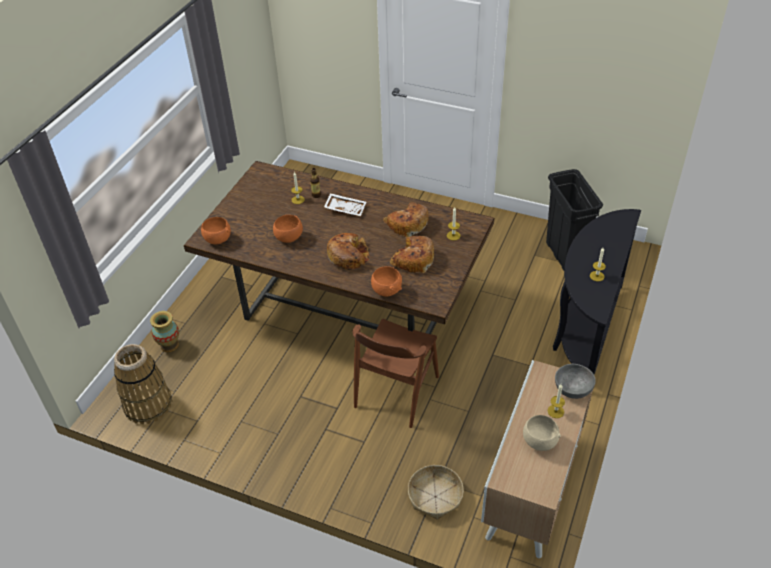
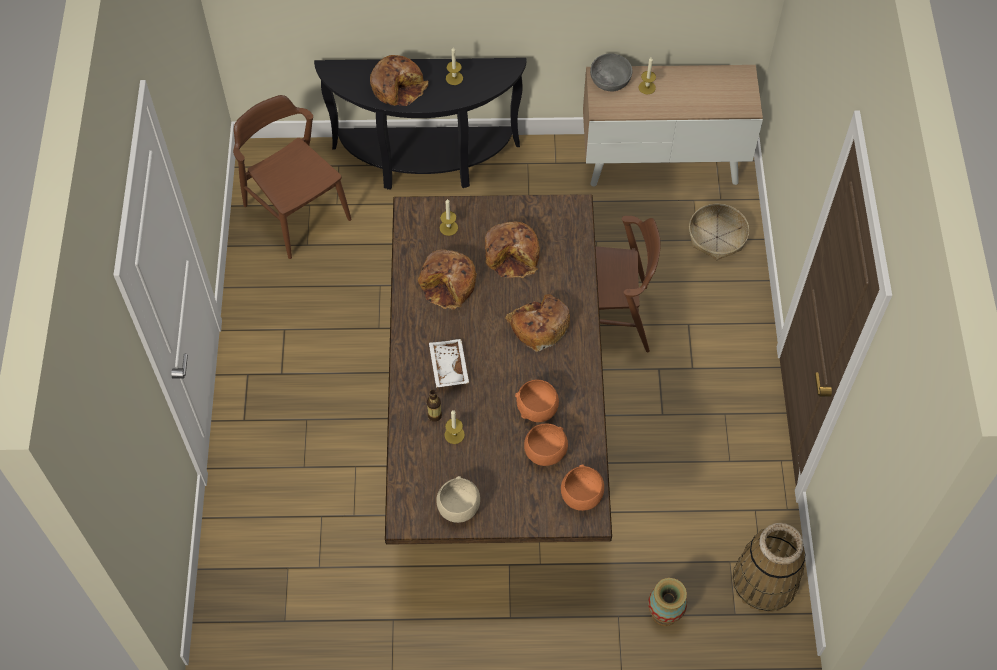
camera: 115 degrees left, 15 degrees up
(386, 290) = (578, 263): orange bowl -> orange bowl (544, 453)
(539, 441) = (690, 92): beige bowl -> beige bowl (458, 508)
(564, 256) = (297, 212): black trash can -> brown chair
(599, 244) = (398, 86): none -> bread

